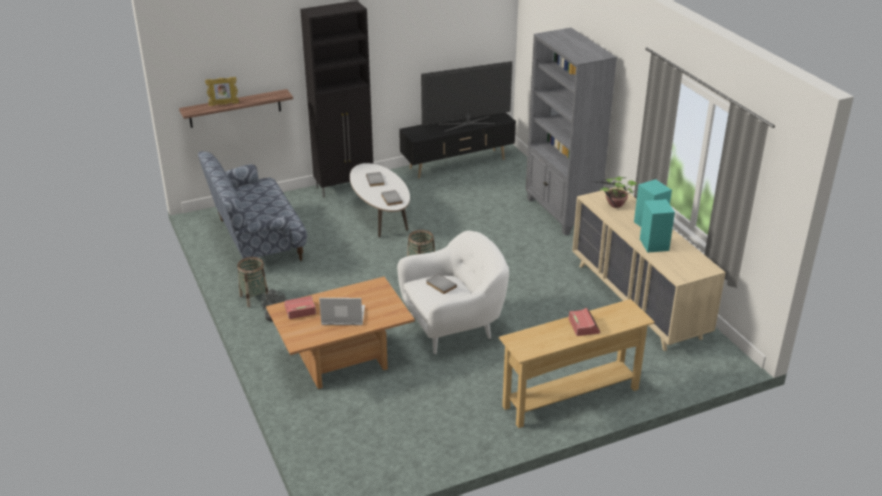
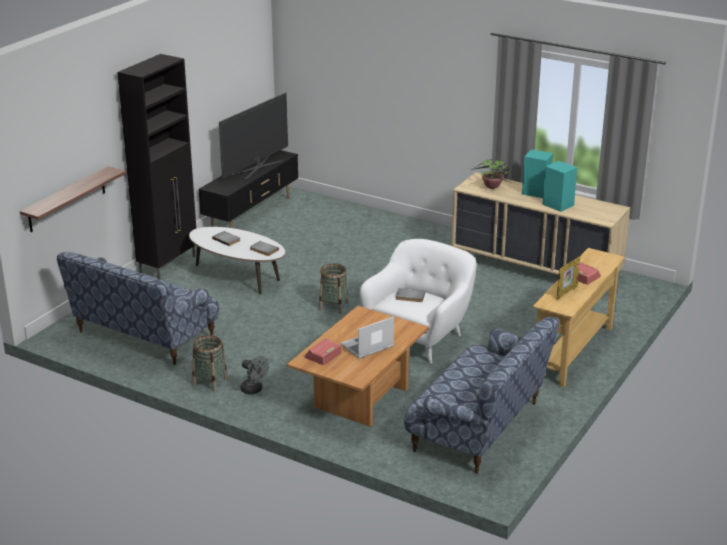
camera: 35 degrees left, 5 degrees down
(224, 104) = (64, 195): picture frame -> picture frame (566, 293)
(399, 432) = (479, 428): none -> sofa
(561, 213) = (394, 225): grey bookcase -> none

